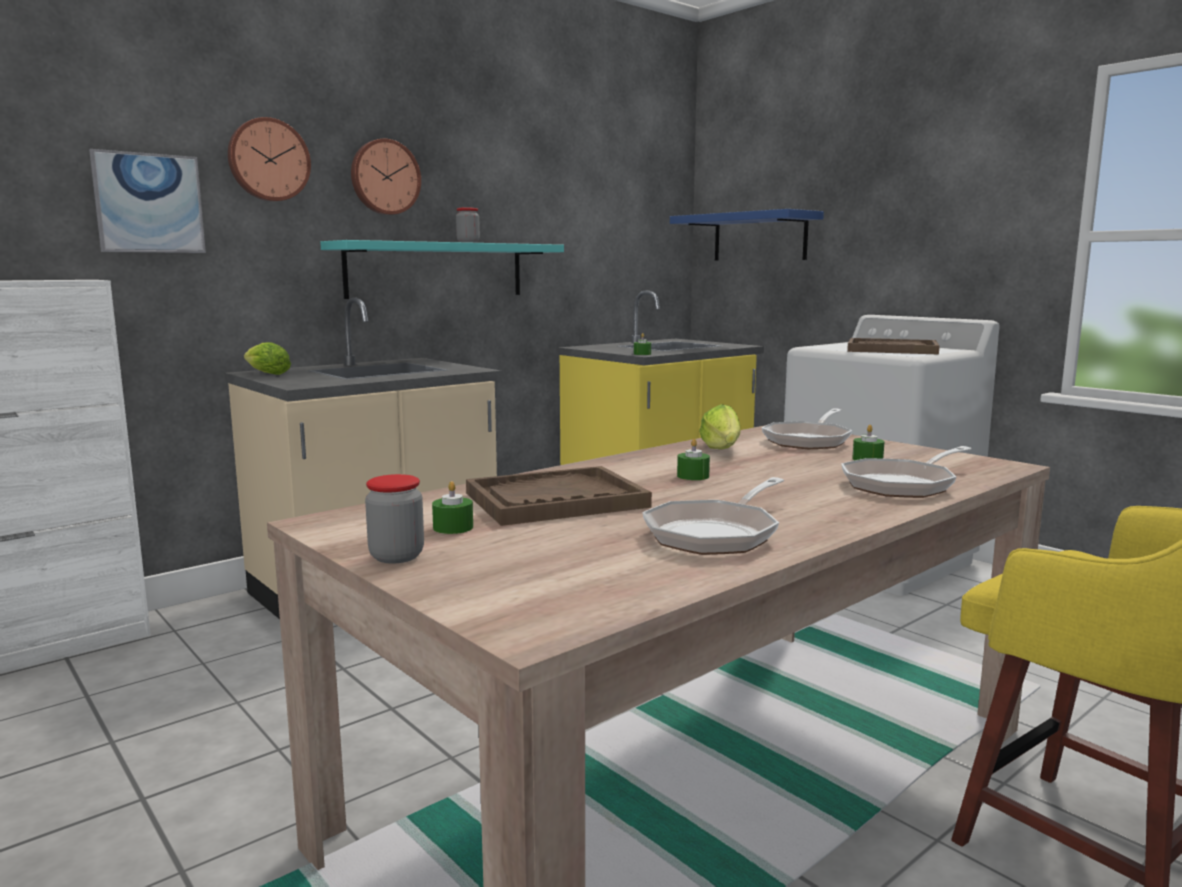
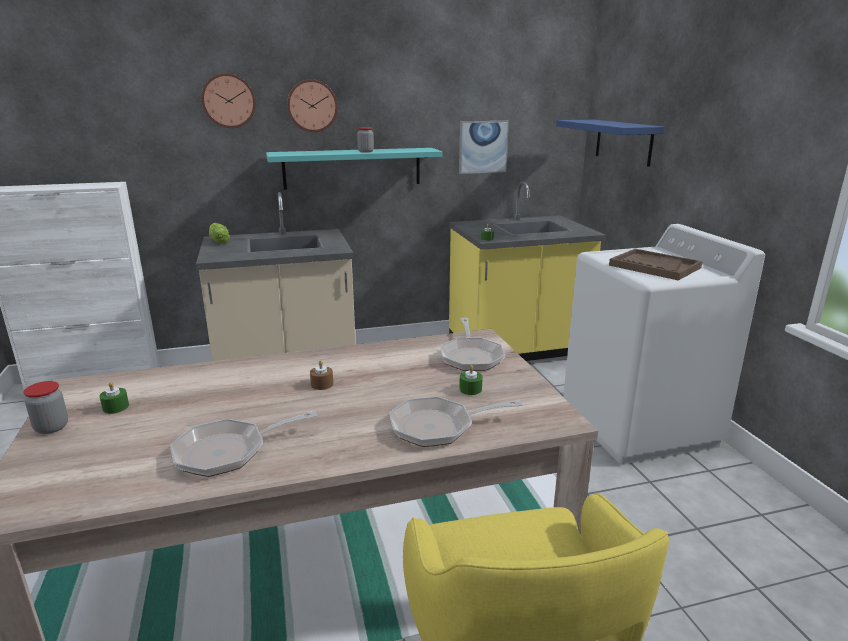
camera: 25 degrees right, 10 degrees up
(149, 203) = (154, 134): picture -> picture (483, 147)
(555, 500) = (205, 393): brown tray -> none
(693, 476) = (322, 384): green candle -> brown candle
(722, 449) = (392, 356): lettuce -> none
(808, 440) = (471, 356): frying pan -> frying pan turned 60 degrees counterclockwise

